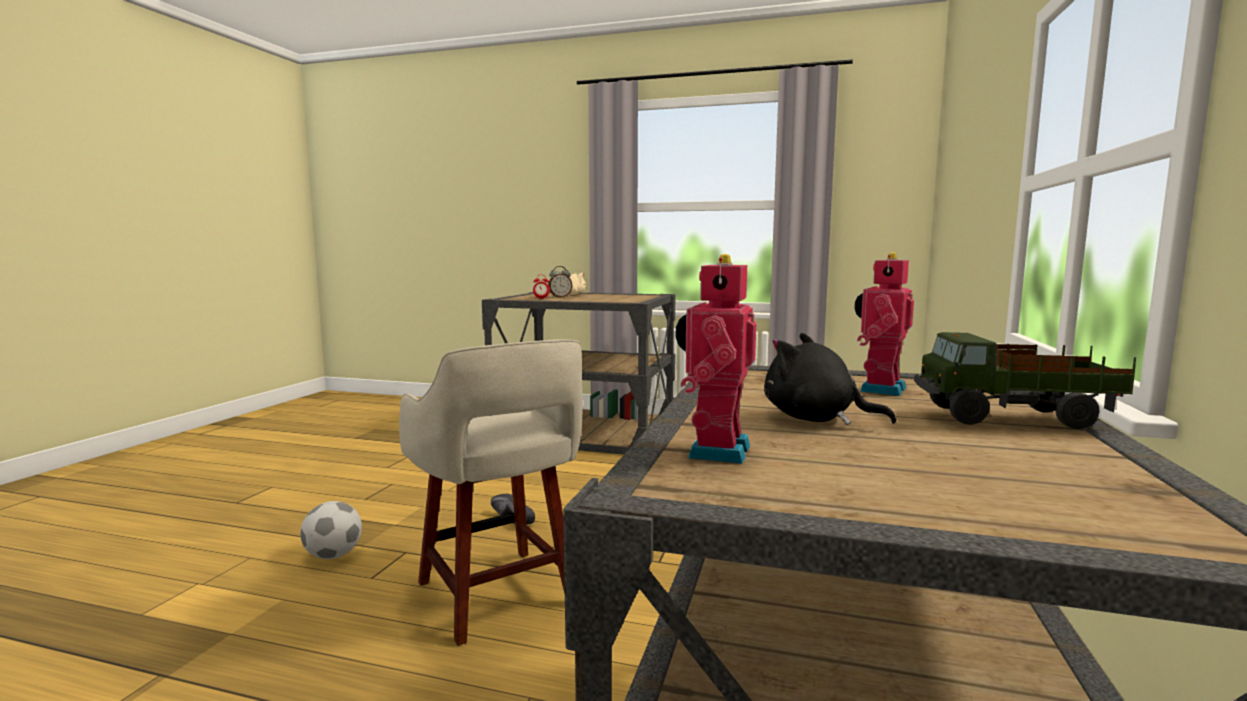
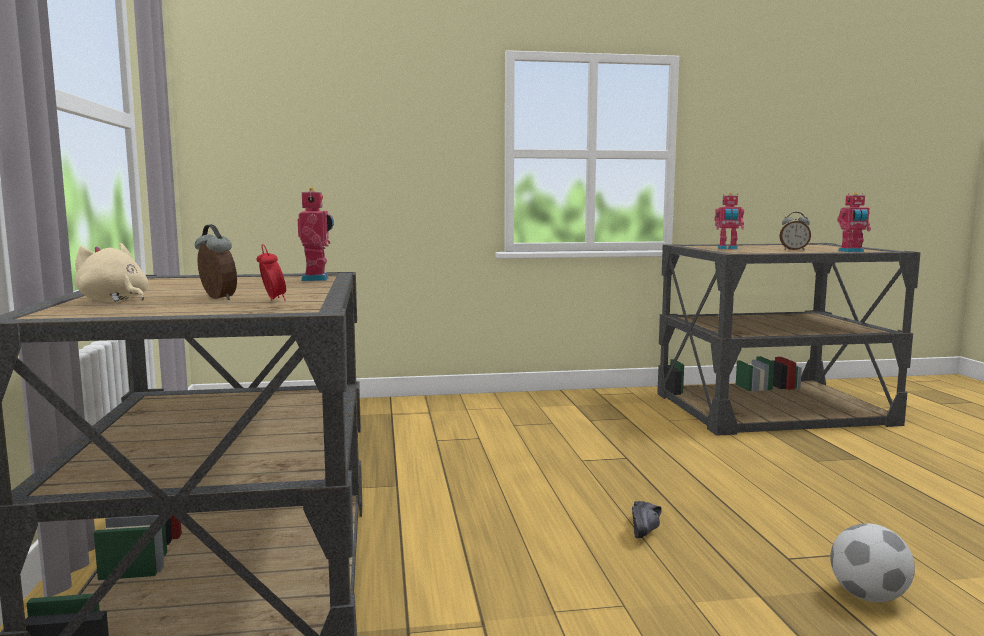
camera: 115 degrees left, 0 degrees up
(498, 598) = (765, 493): beige stool -> none
(611, 301) = (317, 279): none -> toy robot
(815, 419) = (794, 250): black plush toy -> alarm clock
(1014, 418) = (745, 245): toy truck -> none

